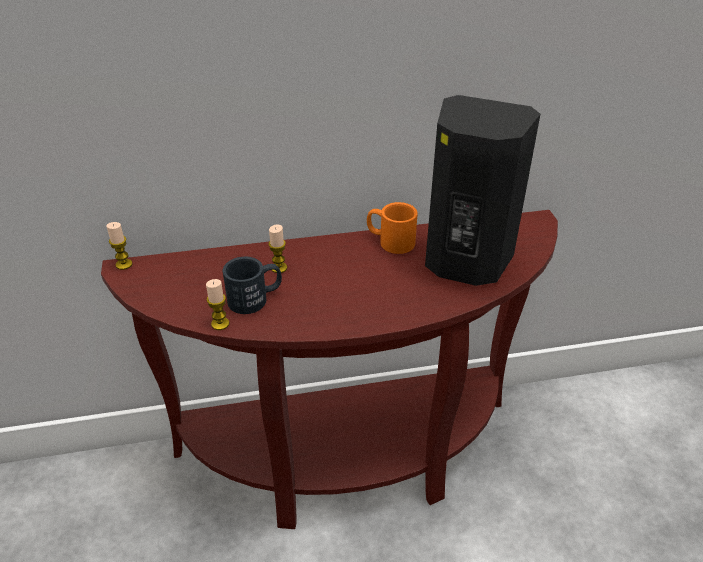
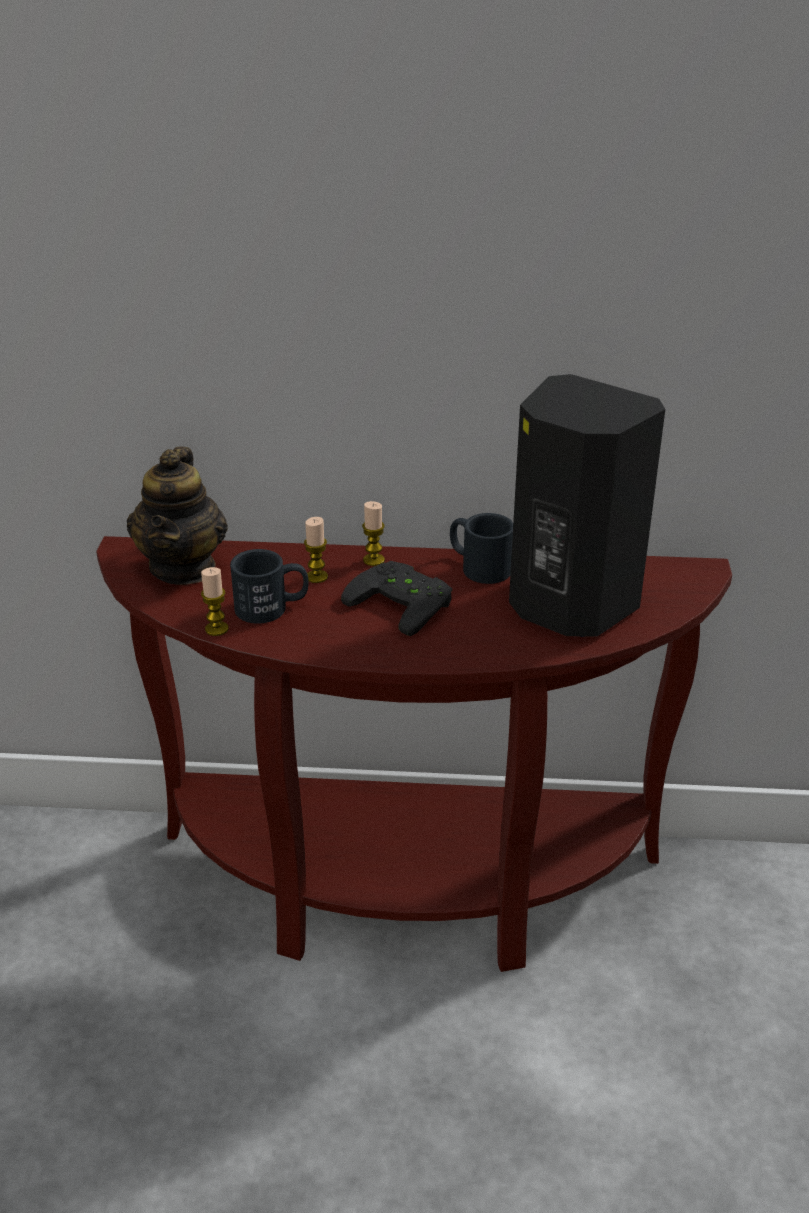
camera: 15 degrees right, 5 degrees down
(124, 264) = (127, 544): candle -> candle (374, 560)
(175, 276) = (183, 567): none -> teapot
(350, 277) = (405, 602): none -> black game controller
(390, 241) = (478, 566): orange mug -> black mug

